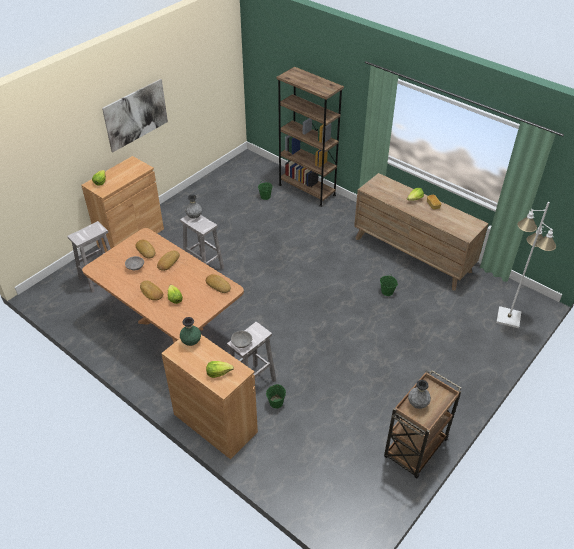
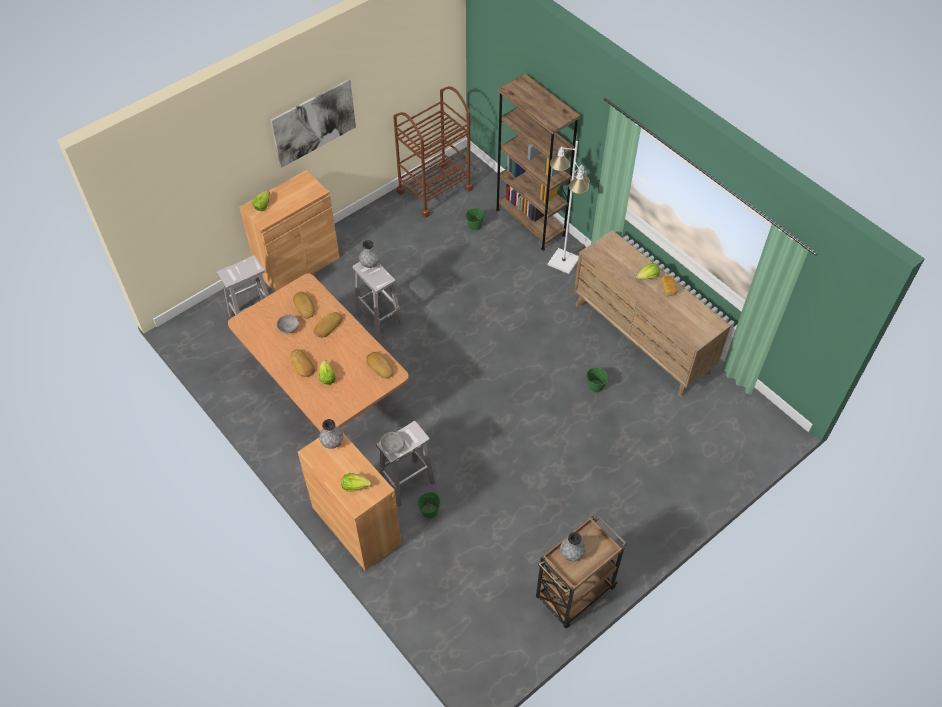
camera: 10 degrees right, 10 degrees up
(191, 342) = (332, 443): green vase -> grey vase
(229, 177) = (434, 190): none -> brown cart
(508, 317) = (736, 444): white floor lamp -> white floor lamp (563, 261)

